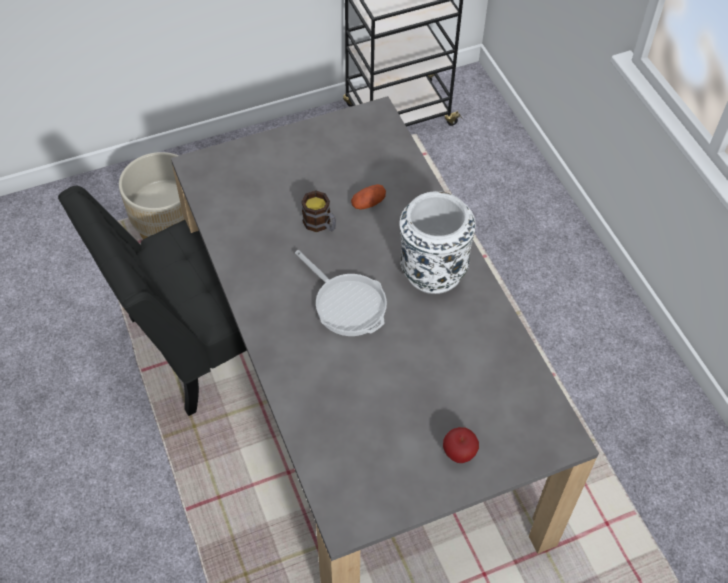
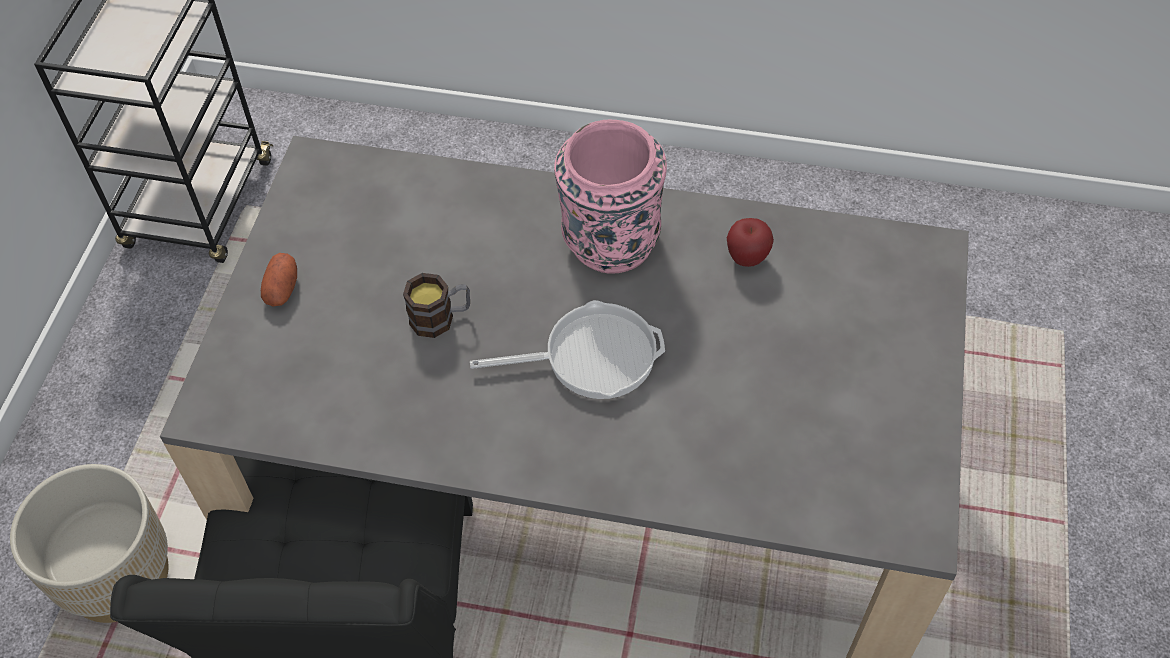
camera: 55 degrees left, 0 degrees up
(368, 203) = (450, 249): potato -> potato (282, 289)
(432, 271) = (609, 242): white vase -> pink vase
(459, 454) = (891, 360): apple -> apple (747, 258)

